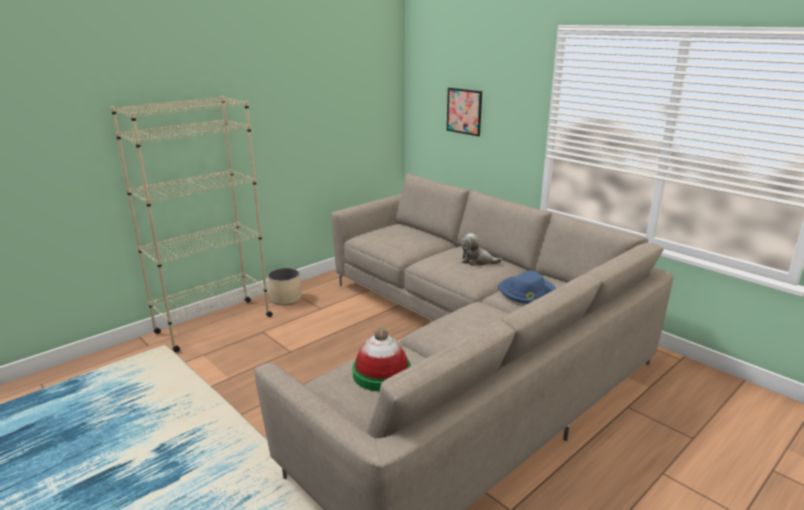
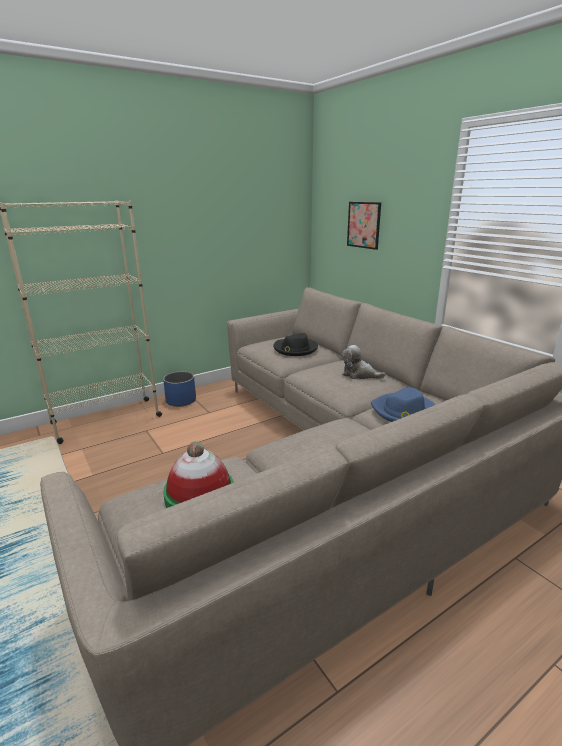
camera: 10 degrees right, 0 degrees up
(286, 299) = (181, 400): beige planter -> blue planter
(406, 238) = (295, 349): none -> black hat

